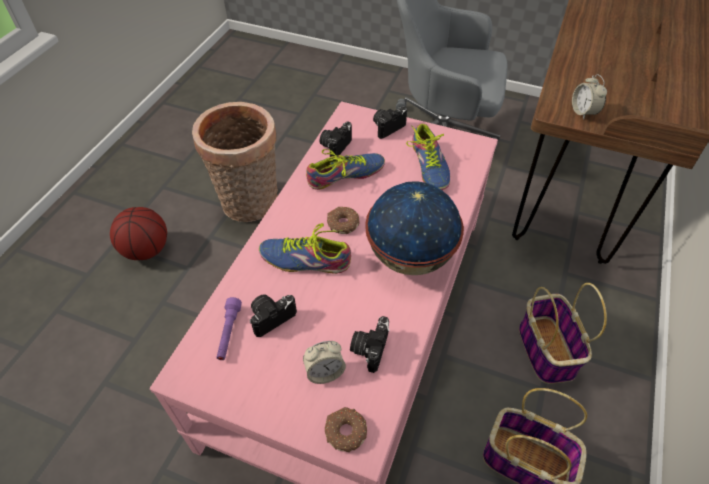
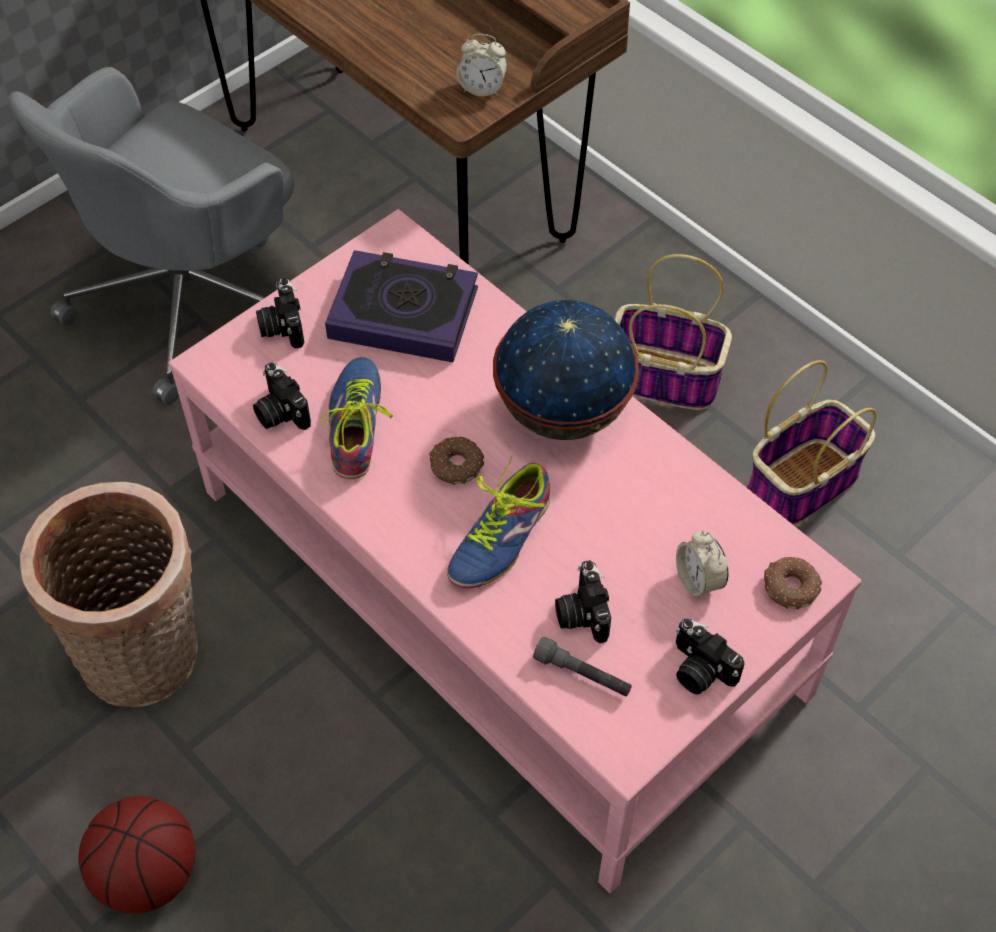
camera: 65 degrees left, 5 degrees up
(229, 333) = (582, 674): purple flashlight -> grey flashlight
(324, 372) = (698, 580): alarm clock -> alarm clock turned 150 degrees clockwise
(369, 348) = (686, 517): camera -> camera (699, 670)
(429, 166) = (403, 313): shoe -> book

